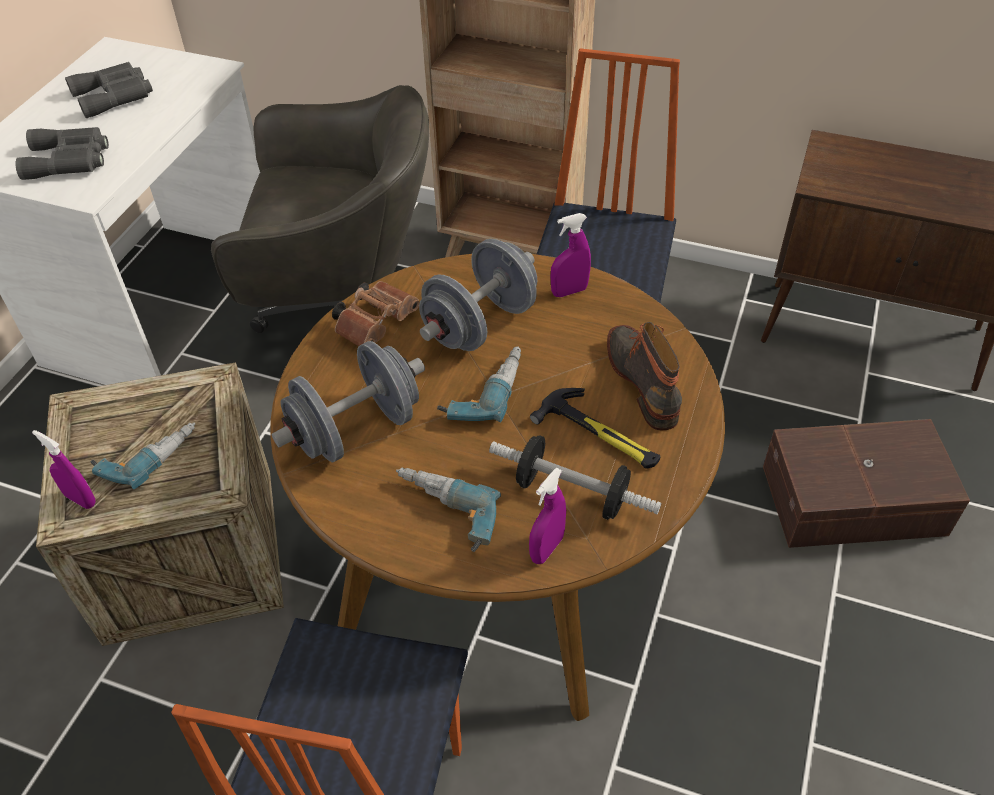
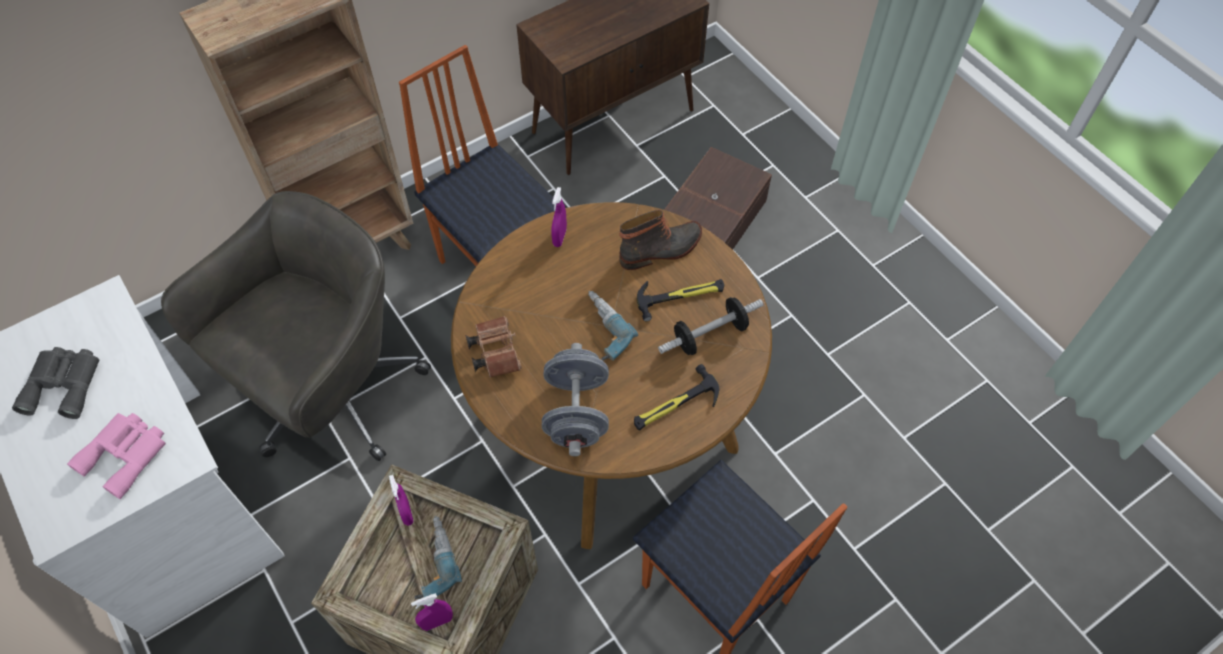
camera: 55 degrees left, 10 degrees up
(69, 160) = (126, 454): grey binoculars -> pink binoculars
(442, 514) = (675, 405): power drill -> hammer
(480, 324) = (545, 298): grey dumbbell -> none
(547, 548) = (736, 370): purple spray bottle -> purple spray bottle (406, 513)
(644, 381) = (661, 250): boot -> boot turned 135 degrees clockwise

